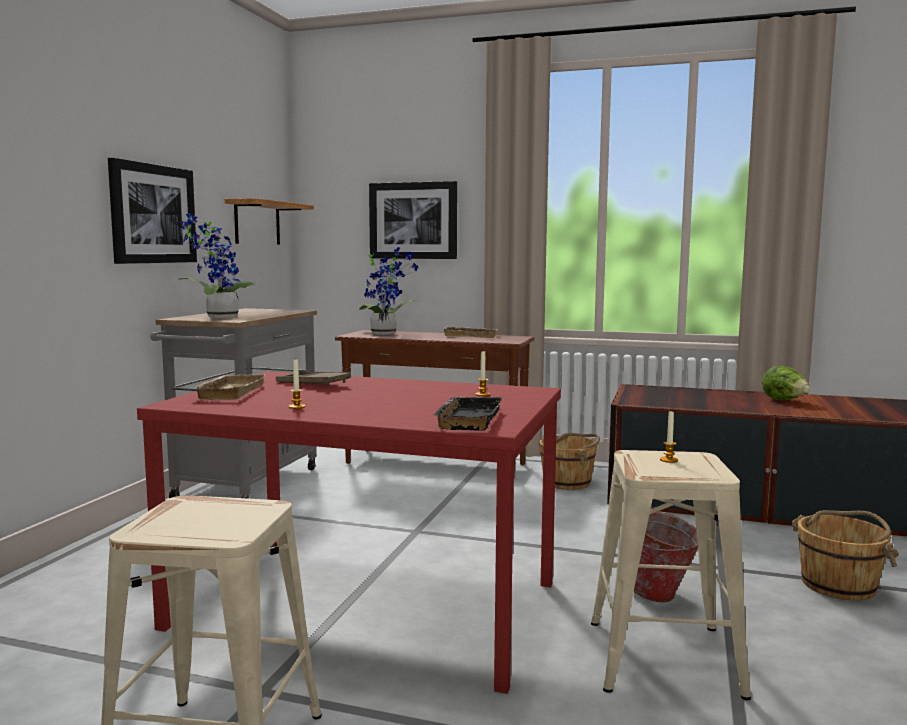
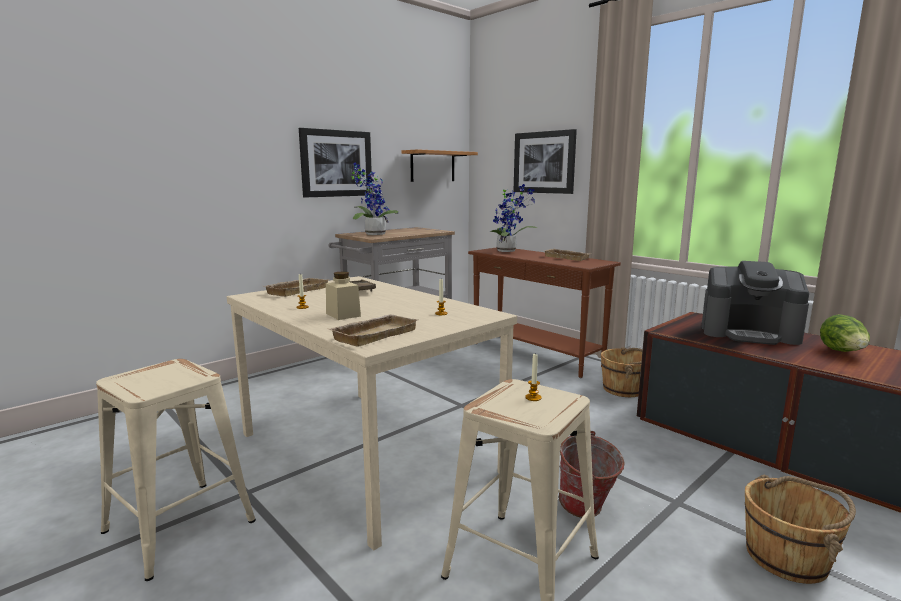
camera: 30 degrees right, 5 degrees up
(364, 605) = (364, 452): red dining table -> beige dining table
(374, 408) = (343, 315): none -> beige jar
(466, 419) = (374, 334): black tray -> beige tray
(698, 395) = (749, 333): none -> coffee machine

